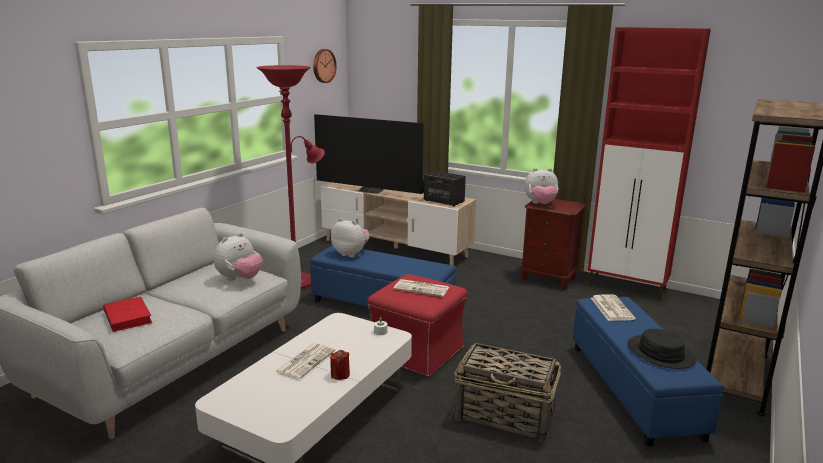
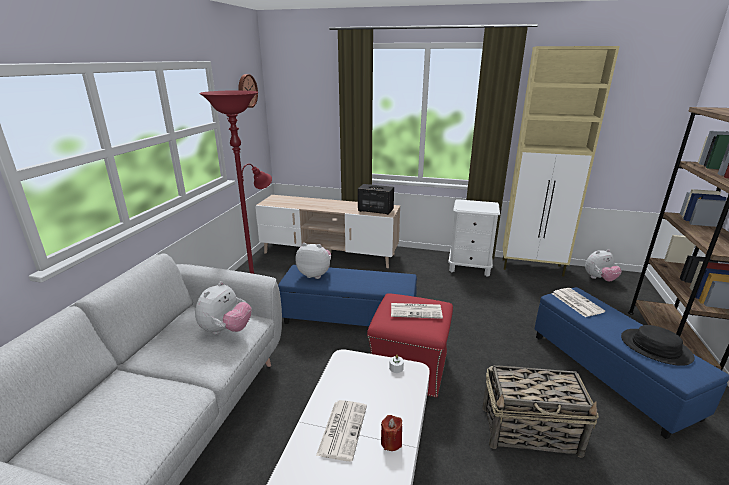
camera: 15 degrees left, 5 degrees up
(127, 317) = (109, 418): red book -> none
(371, 190) = (305, 205): television -> none
(540, 204) = (465, 207): plush toy -> plush toy (599, 279)
(548, 279) = (469, 267): brown nightstand -> white nightstand
(628, 288) = (533, 267): red cabinet -> beige cabinet

